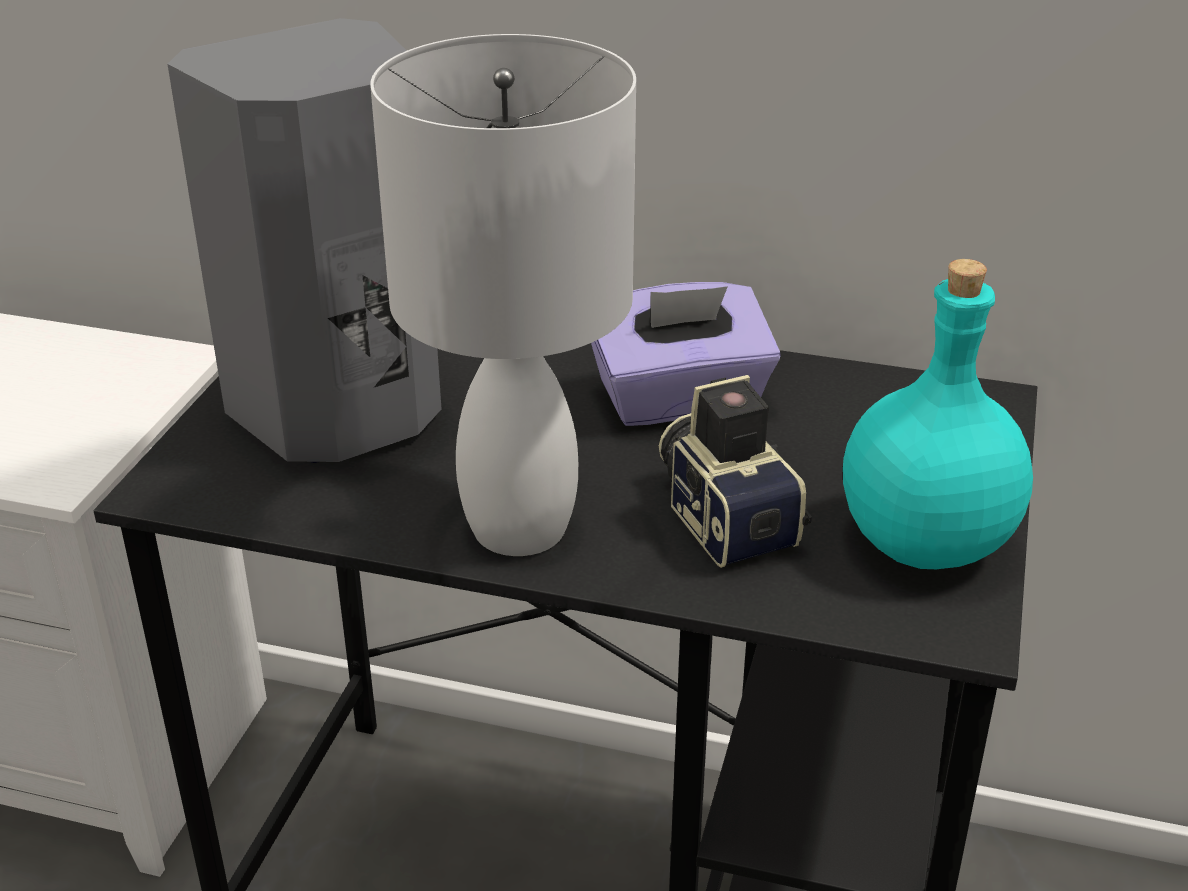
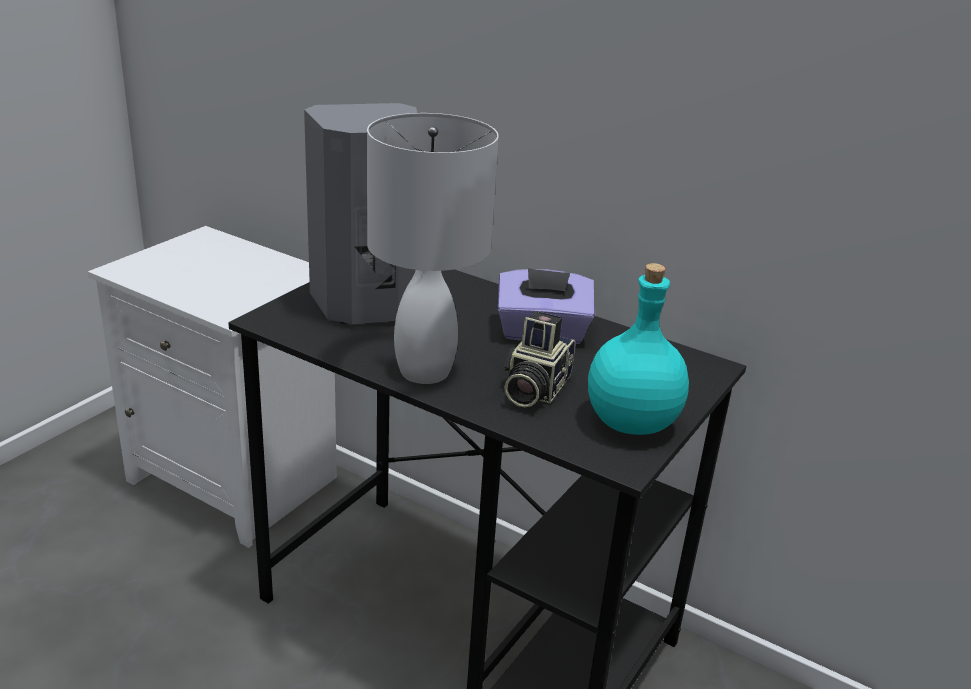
camera: 15 degrees right, 5 degrees down
(727, 517) = (533, 389): camera -> camera turned 150 degrees counterclockwise

